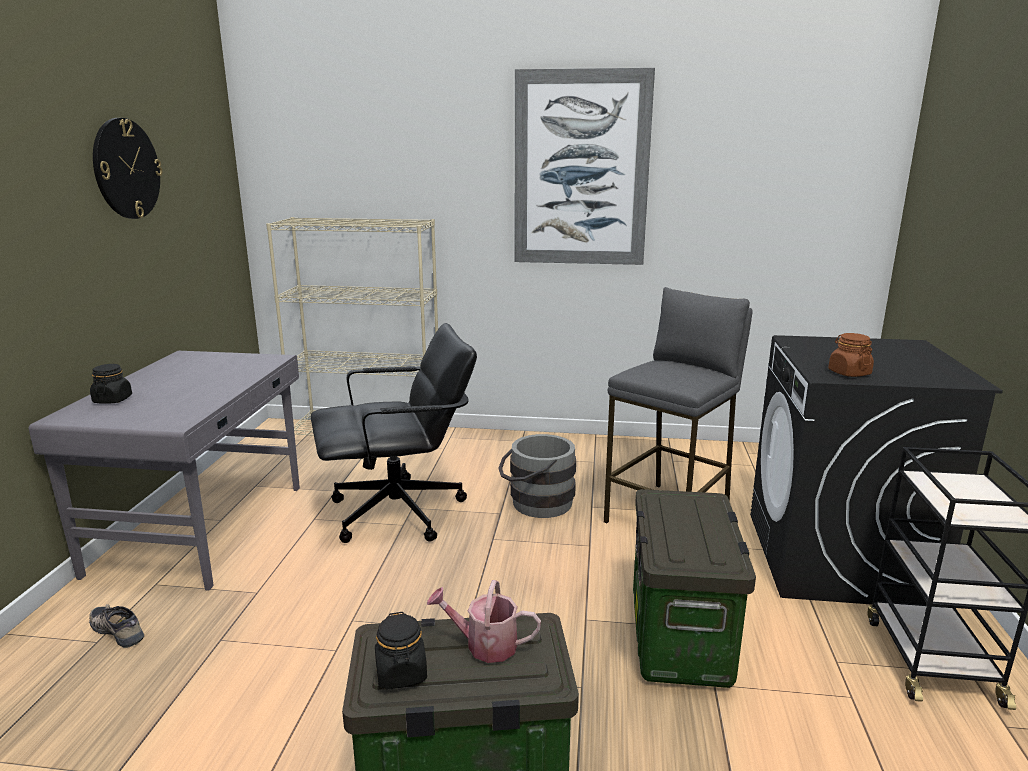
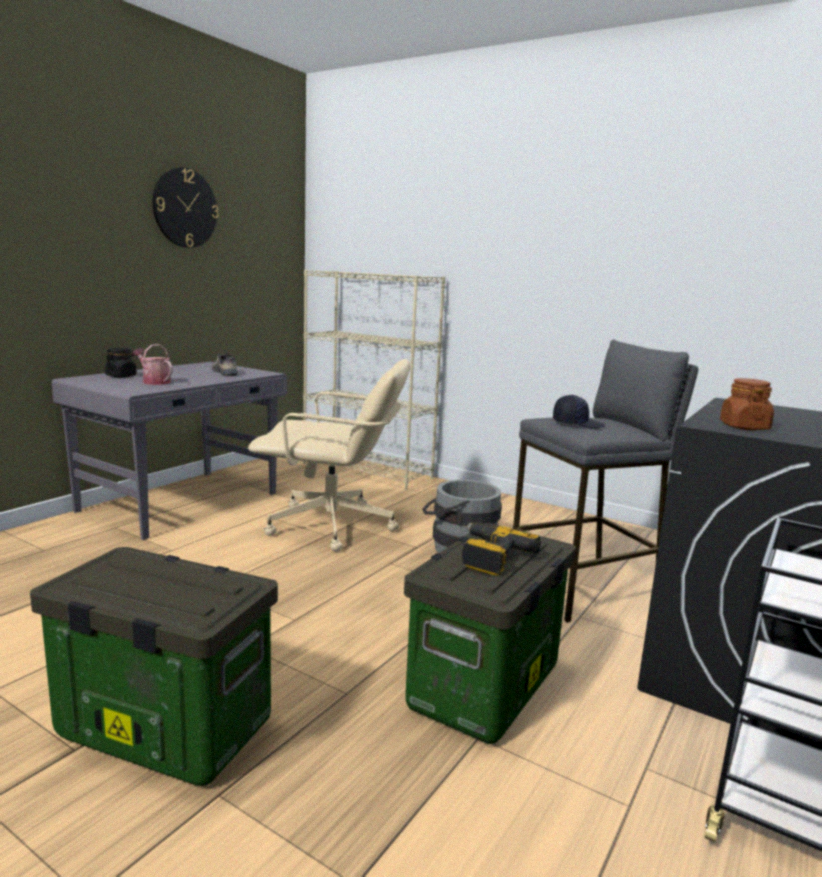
camera: 25 degrees right, 5 degrees down
(119, 630) = (64, 547): shoe -> shoe (226, 372)
(399, 513) = (332, 526): black office chair -> beige office chair
(401, 673) = (99, 579): black jar -> none
(484, 645) = (185, 581): watering can -> watering can (154, 382)
(581, 169) = (582, 232): picture -> none
(665, 375) = (577, 424): none -> black cap
(686, 527) = (490, 556): none -> power drill

